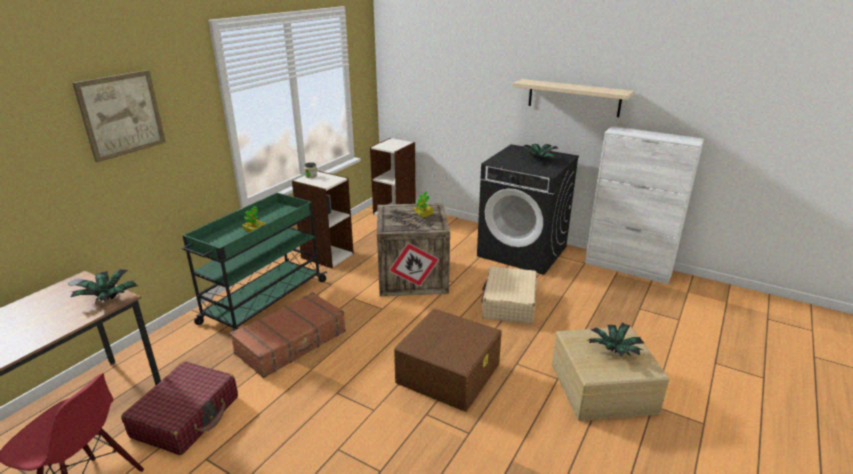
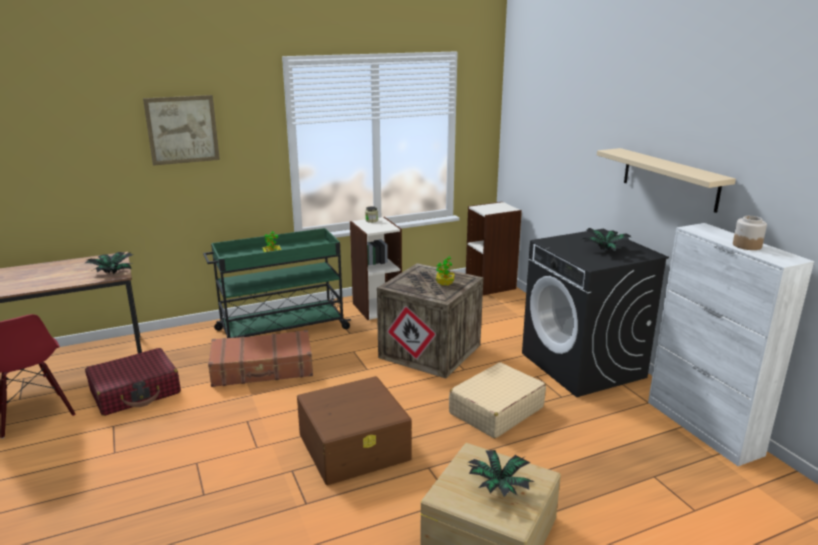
camera: 35 degrees right, 5 degrees down
(660, 136) = (746, 245): none -> jar

